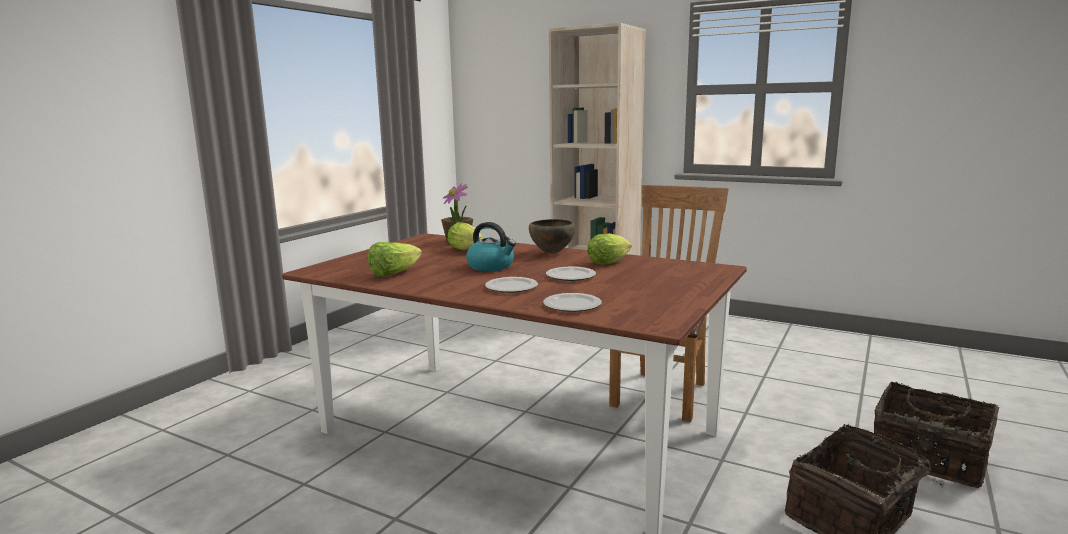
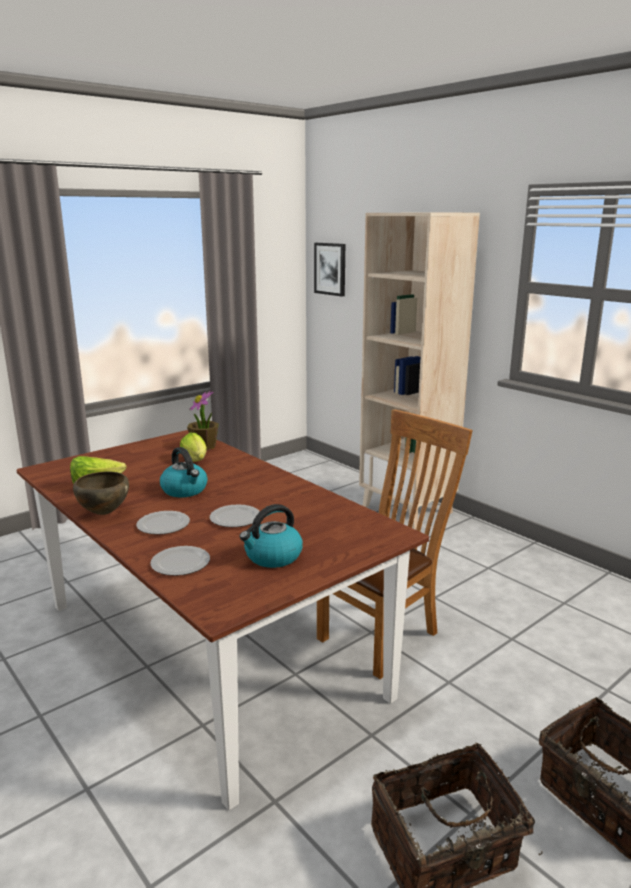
camera: 20 degrees right, 5 degrees up
(483, 95) = (330, 269): none -> picture
(551, 253) = (263, 478): brown bowl -> brown bowl (103, 513)
(610, 262) = (298, 503): lettuce -> none
(646, 291) = (272, 557): none -> kettle

